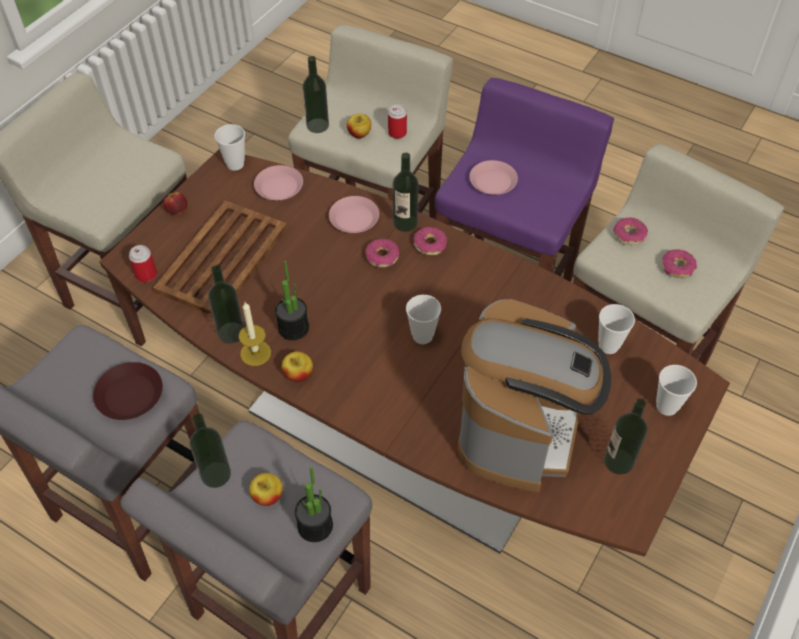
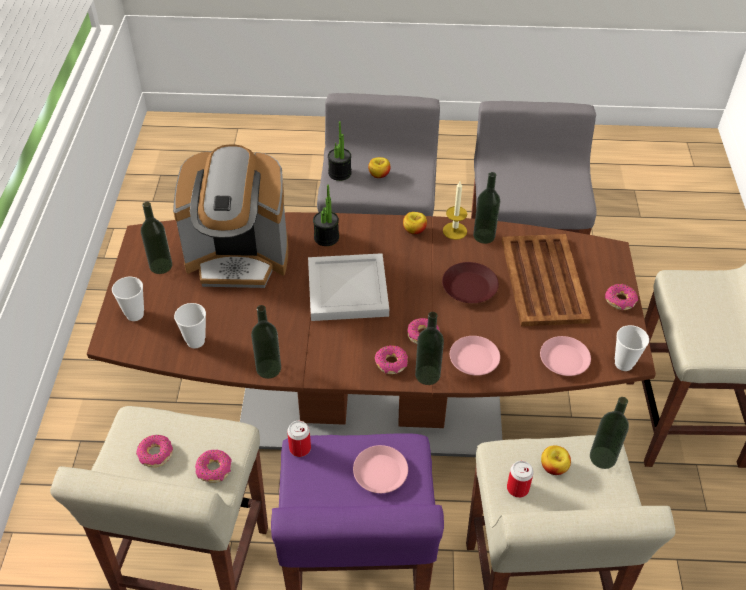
camera: 150 degrees right, 5 degrees down
(130, 395) = (512, 187): brown plate -> brown plate (469, 287)
(146, 275) = (584, 246): can -> can (300, 448)
(177, 211) = (620, 301): apple -> donut
(216, 474) = (418, 172): bottle -> bottle (268, 368)
(293, 328) = (444, 256): potted plant -> potted plant (326, 237)
(422, 336) = (346, 289): cup -> white tray
(520, 430) = (239, 258): coffee machine -> coffee machine turned 75 degrees counterclockwise

